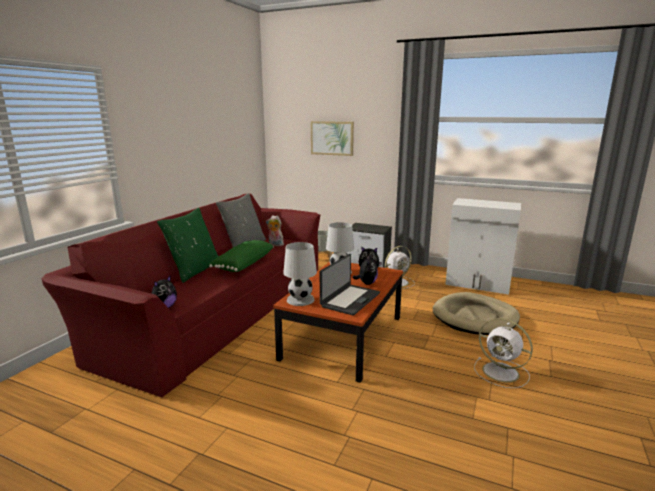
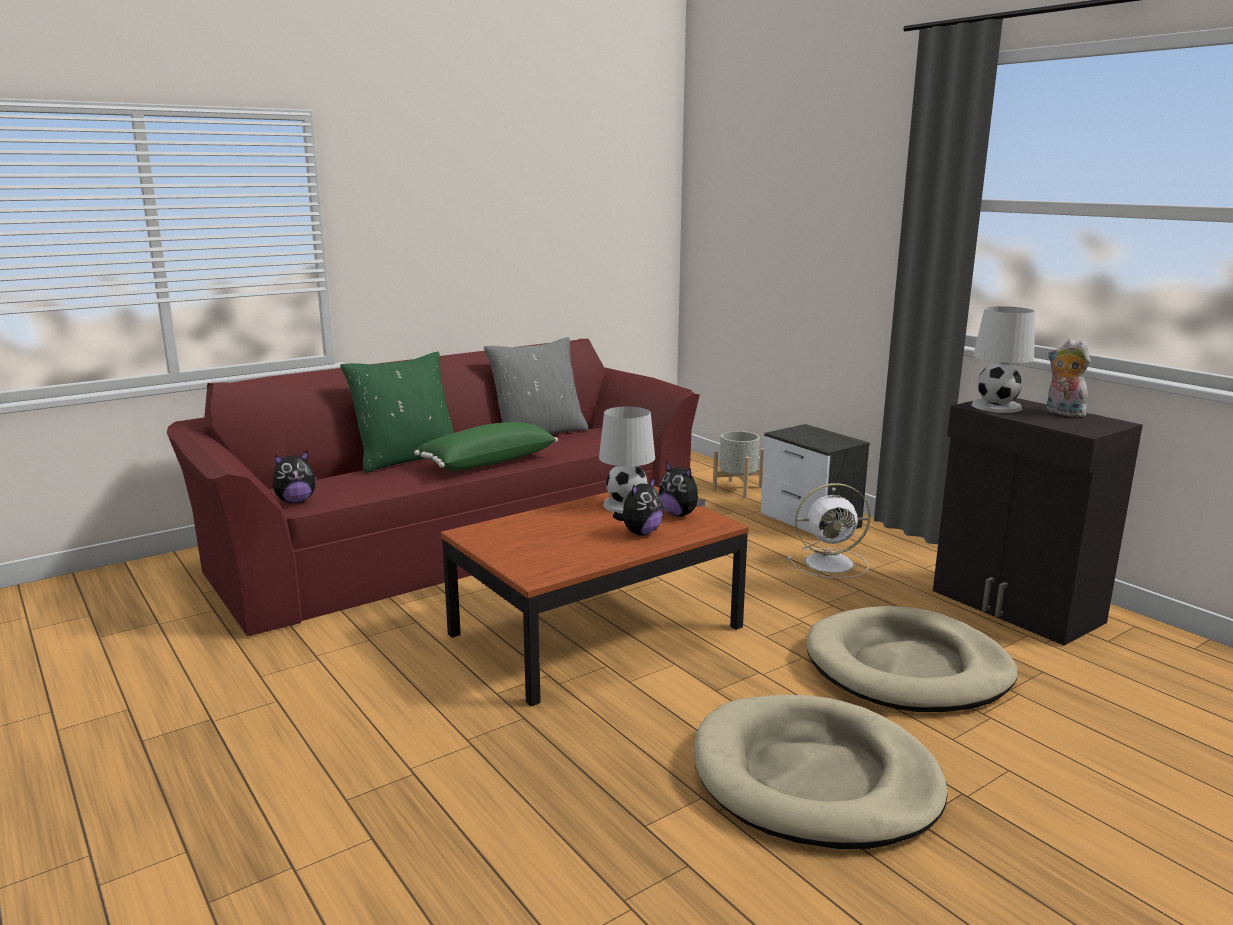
camera: 30 degrees right, 0 degrees up
(275, 244) = (589, 440): plush toy -> plush toy (1062, 413)
(301, 299) = (491, 533): white table lamp -> white table lamp (997, 406)
(332, 138) = (786, 240): picture -> none
(350, 299) = (567, 552): laptop -> none
(478, 284) = (1016, 607): white cabinet -> black cabinet
(502, 373) = (814, 779): white fan -> beige dog bed

